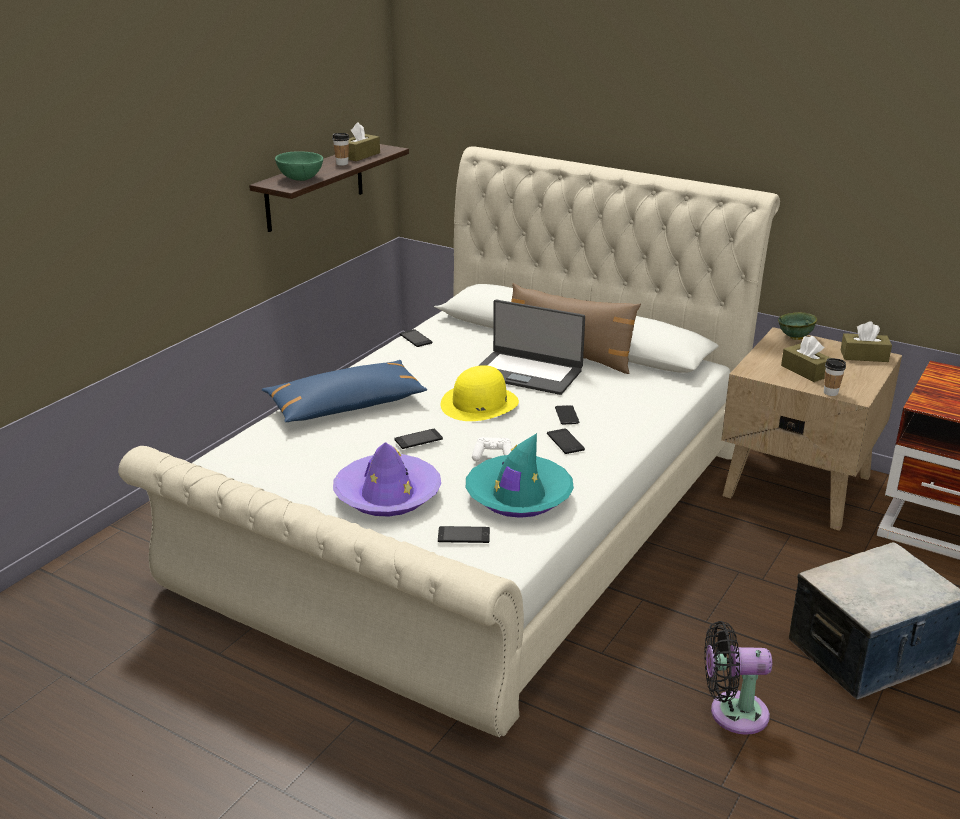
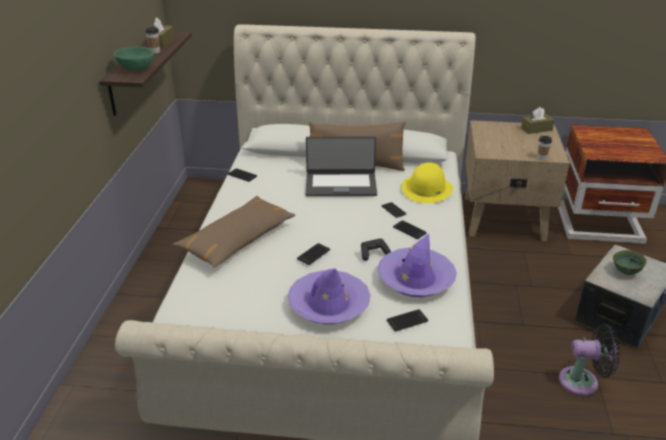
camera: 25 degrees left, 5 degrees up
(346, 405) = (238, 240): blue pillow -> brown pillow
(479, 403) = (330, 215): yellow hat -> yellow hat (427, 189)
(493, 456) = (373, 253): white game controller -> black game controller
(518, 496) = (416, 279): turquoise hat -> purple hat
(732, 713) = (583, 382): black fan -> black fan turned 150 degrees counterclockwise
(795, 338) = (489, 125): green bowl -> green bowl (626, 272)
(805, 371) = (515, 146): brown tissue box -> none

